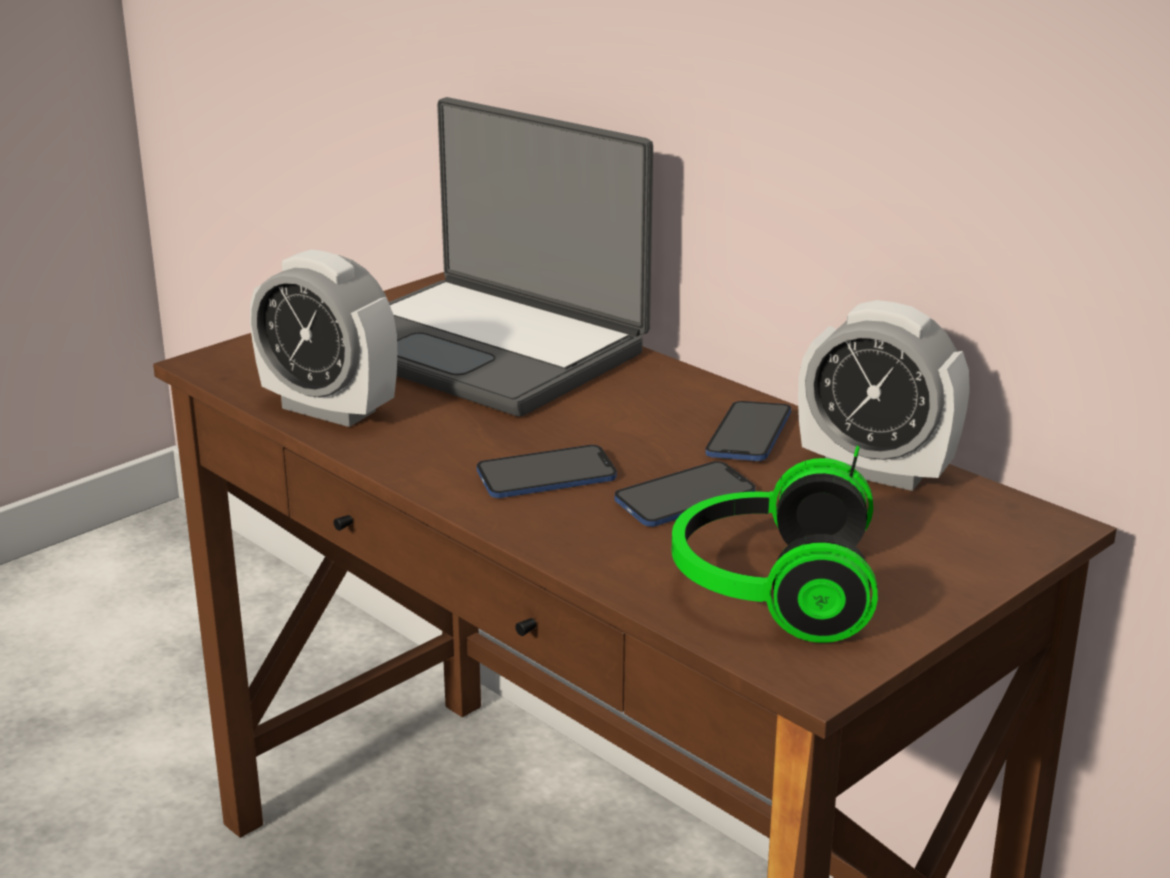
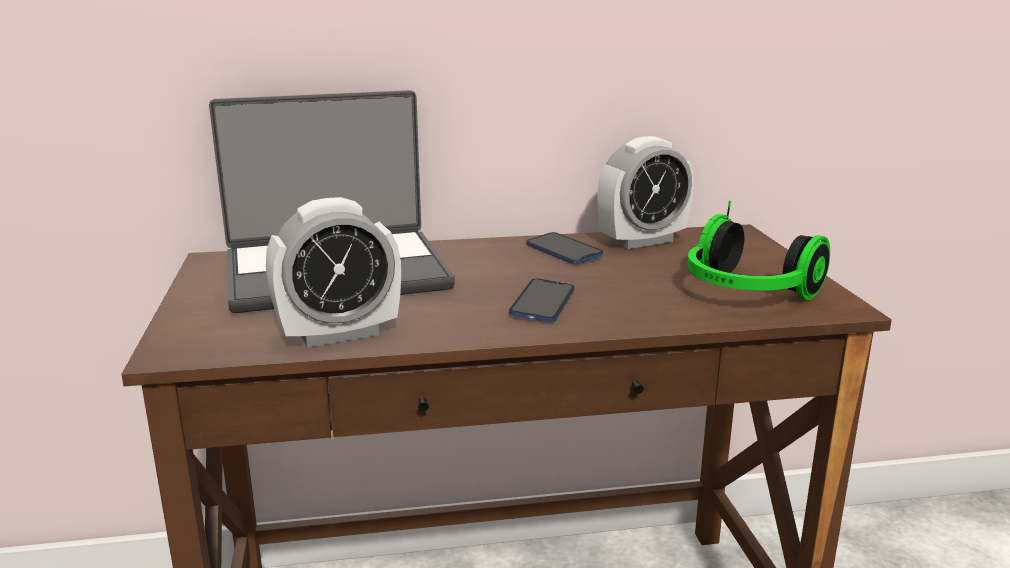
camera: 55 degrees left, 5 degrees down
(685, 498) = (618, 281): phone -> none

